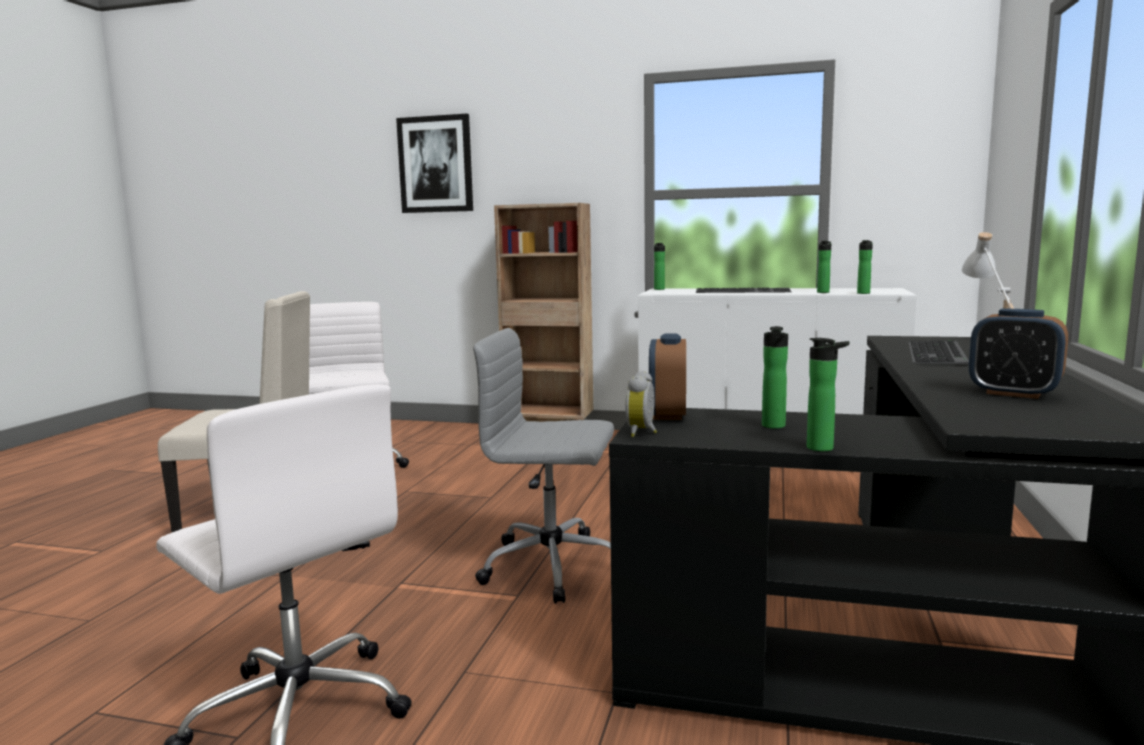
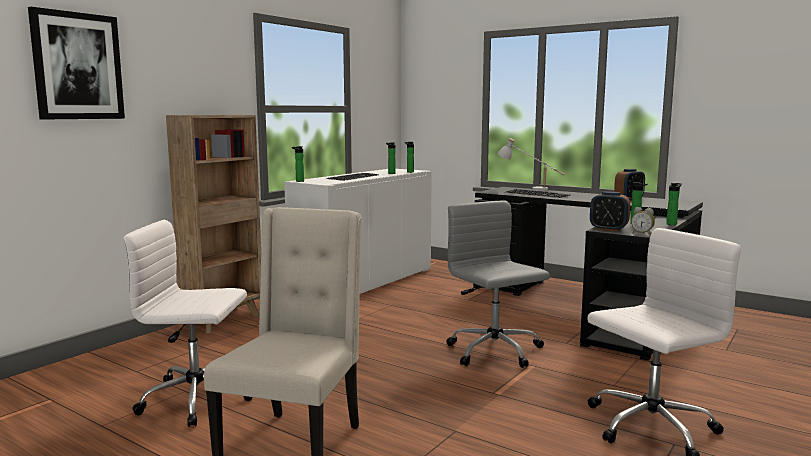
camera: 70 degrees left, 0 degrees up
(554, 566) = (495, 352): grey office chair -> grey office chair turned 120 degrees clockwise

